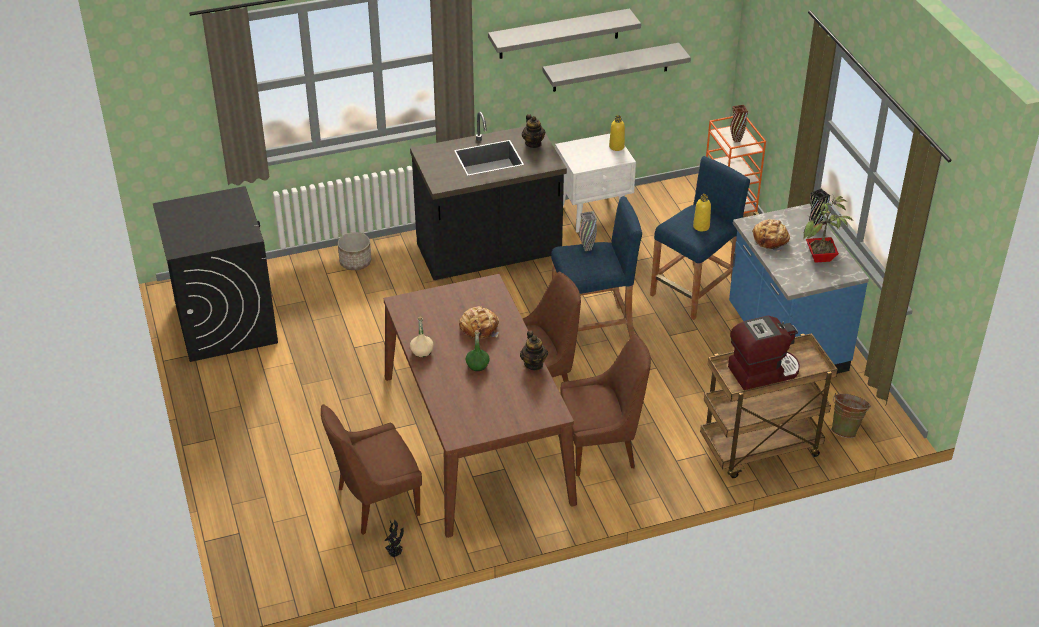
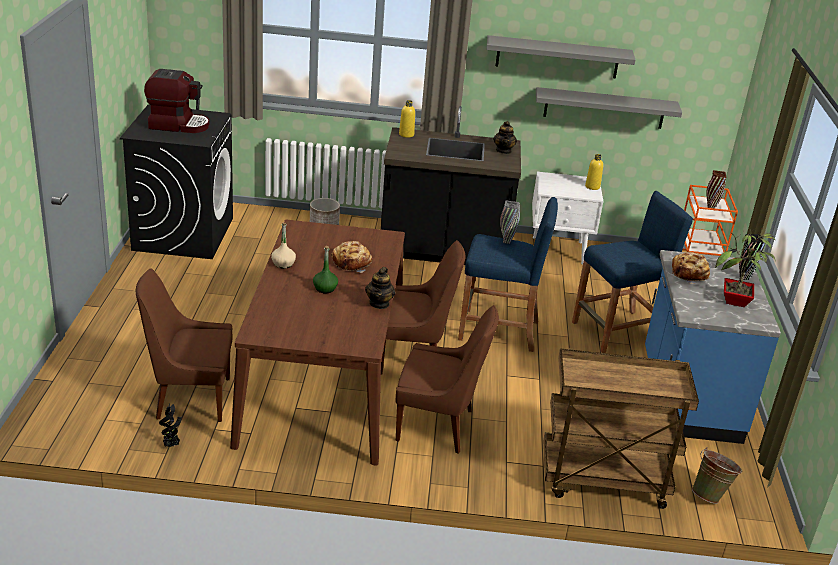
camera: 20 degrees right, 10 degrees down
(701, 226) = (631, 256): yellow bottle -> yellow bottle (406, 134)
(763, 372) = (614, 381): coffee machine -> coffee machine (178, 125)

